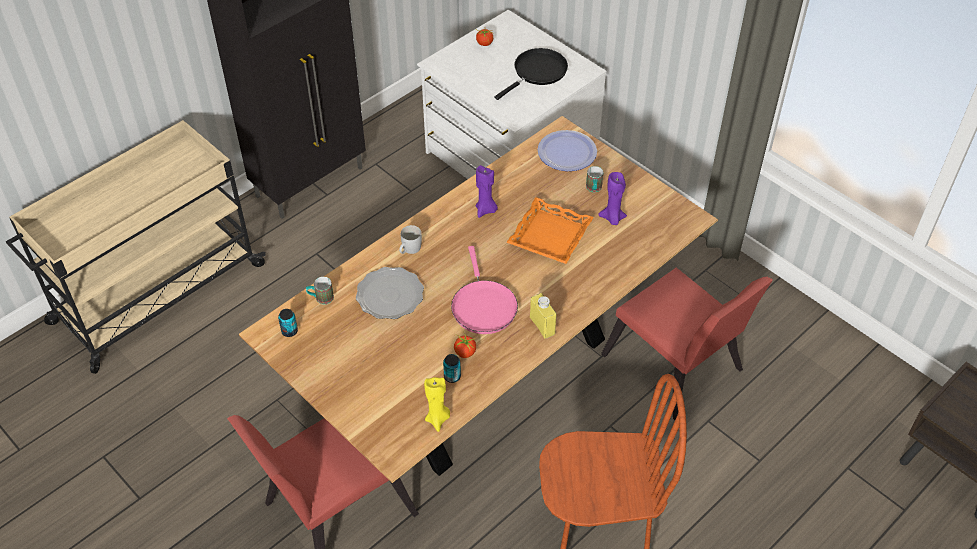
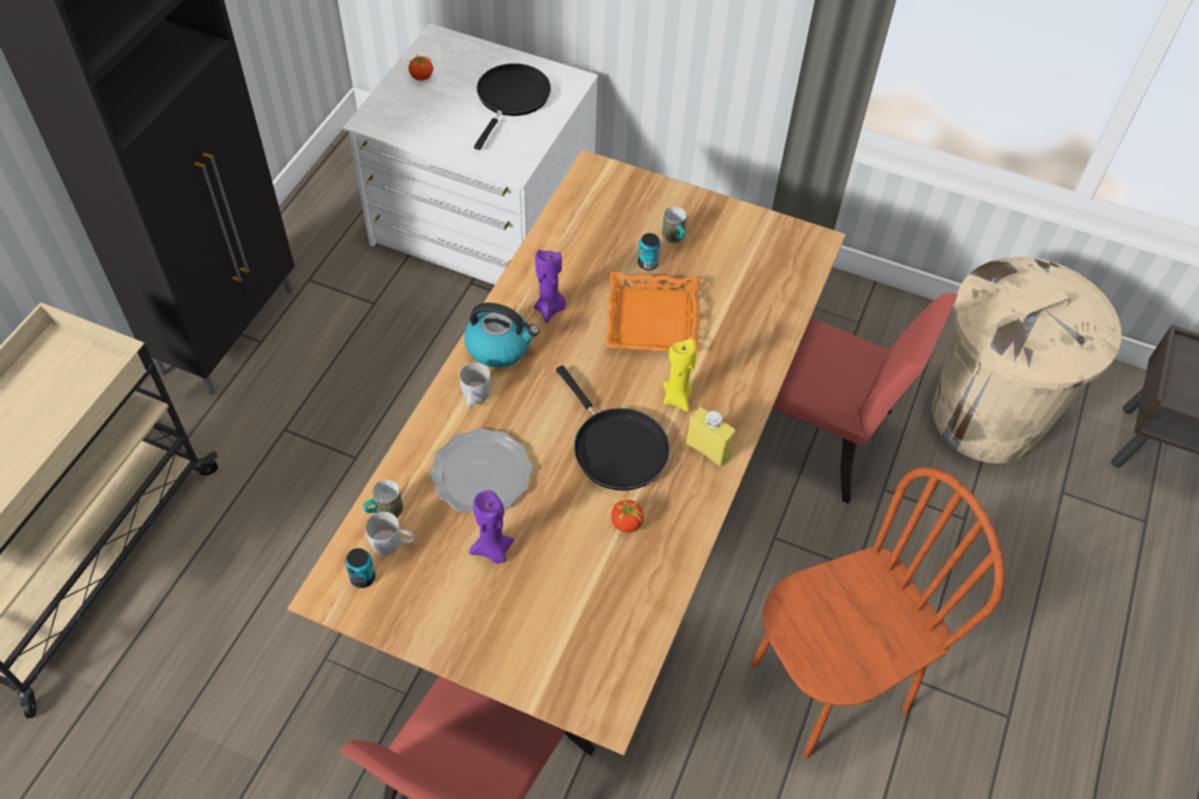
camera: 25 degrees left, 5 degrees up
(316, 318) = (392, 544): none -> white mug
(438, 419) = (639, 635): yellow candle -> yellow candle (677, 397)
(441, 223) = (500, 346): none -> kettle
(452, 376) = (627, 564): can -> can (648, 263)
(483, 306) = (616, 447): pink frying pan -> black frying pan
(567, 152) = (614, 197): plate -> none
(612, 218) = (719, 271): purple candle -> purple candle (493, 550)
(816, 398) = (987, 417): none -> beige trash can

